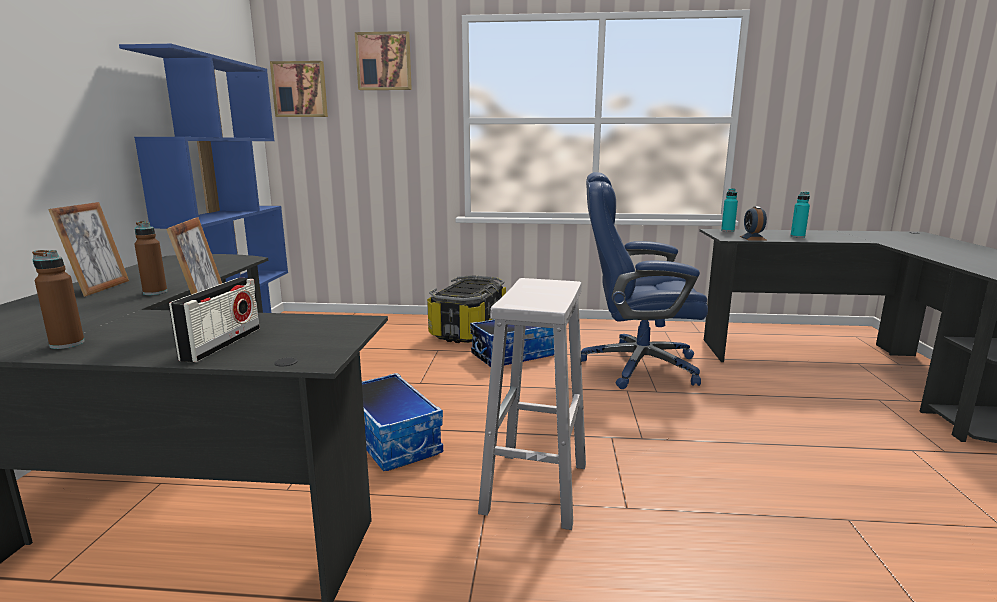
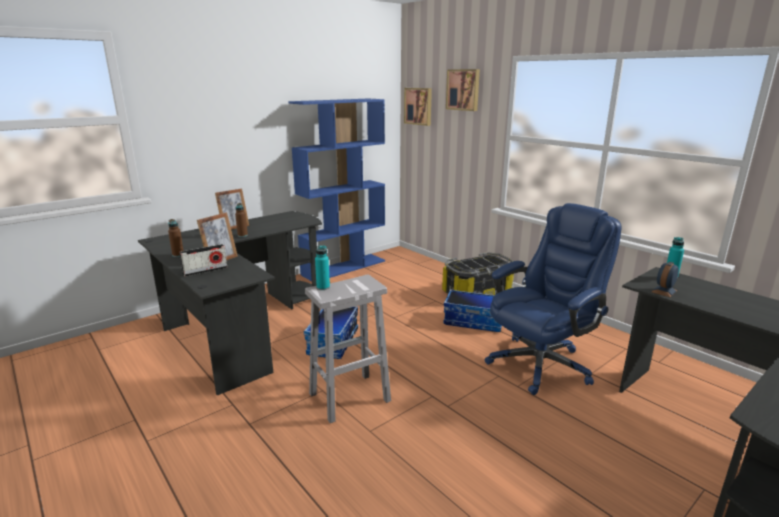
camera: 45 degrees right, 5 degrees up
(636, 366) = (541, 364): blue office chair -> blue office chair turned 90 degrees clockwise
(797, 236) = (723, 303): turquoise bottle -> turquoise bottle (323, 287)

